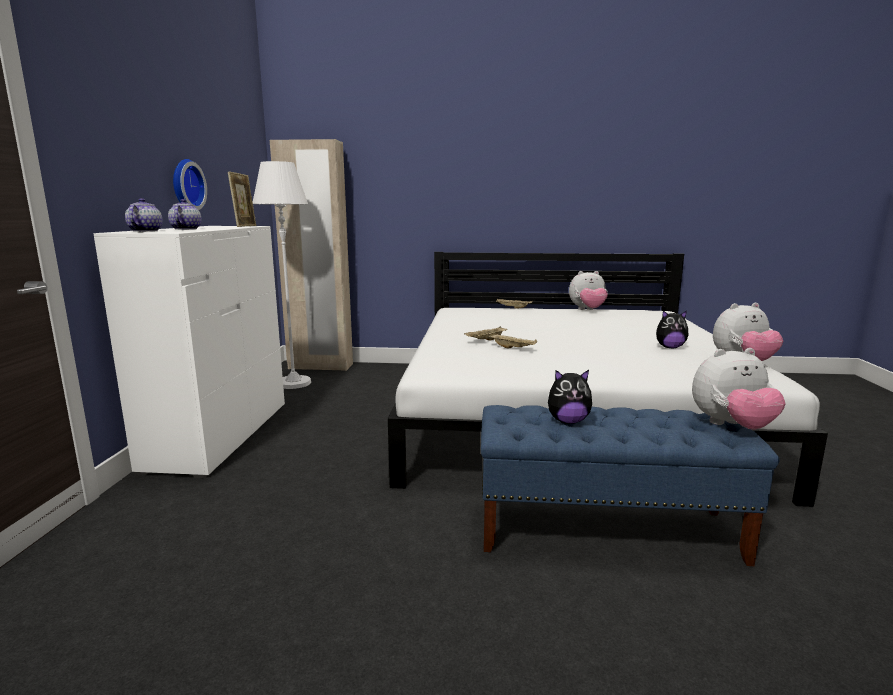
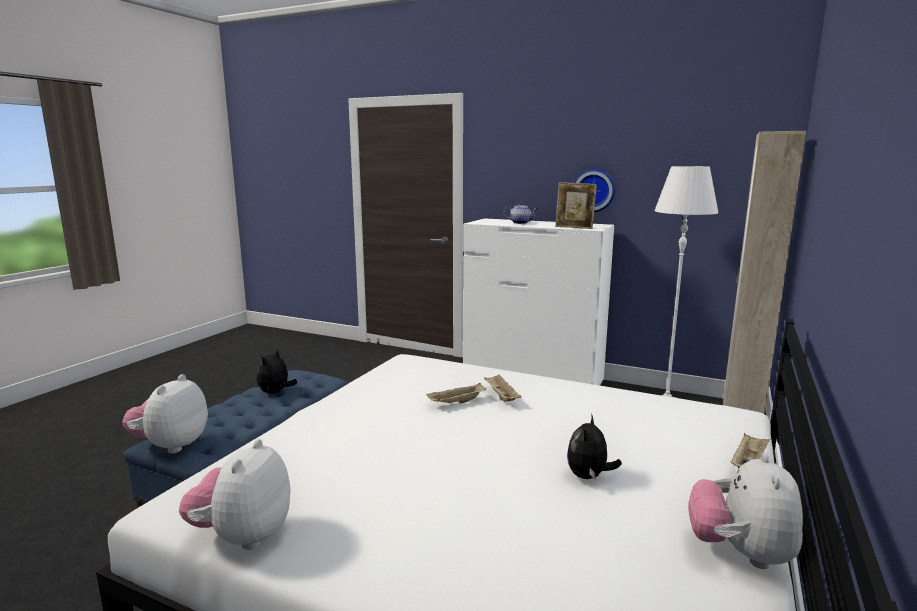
camera: 110 degrees right, 0 degrees up
(145, 231) = (494, 220): teapot -> none
(669, 347) = (369, 510): plush toy -> plush toy (589, 476)

